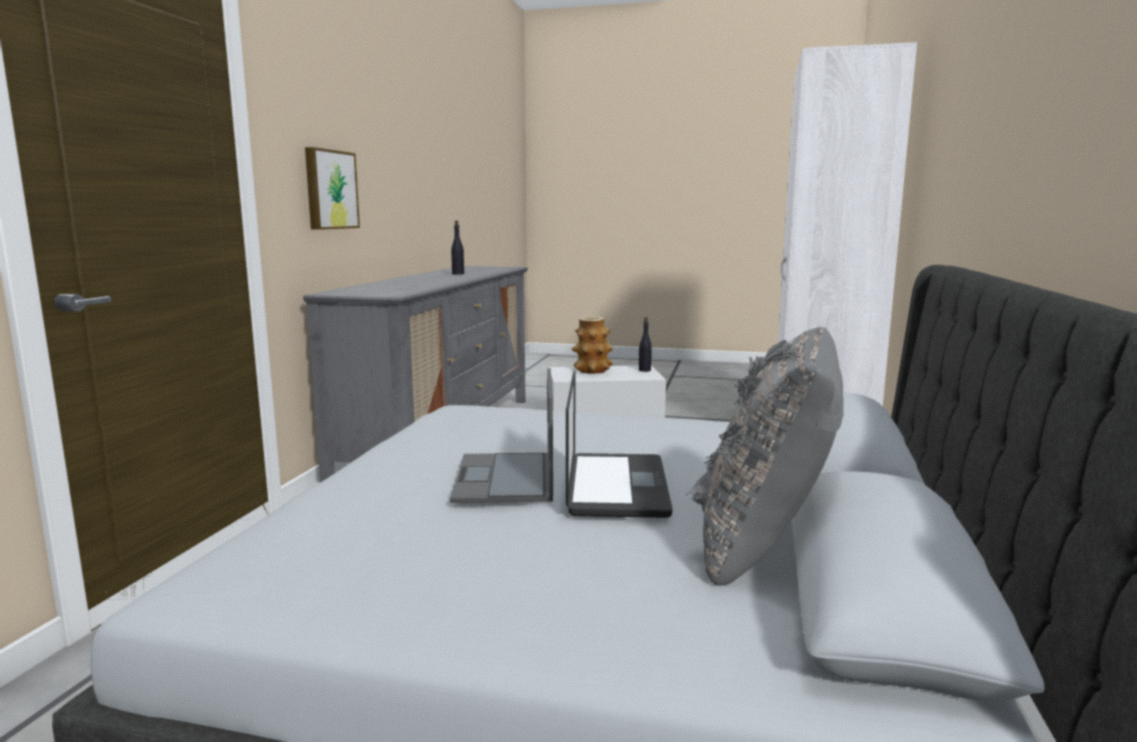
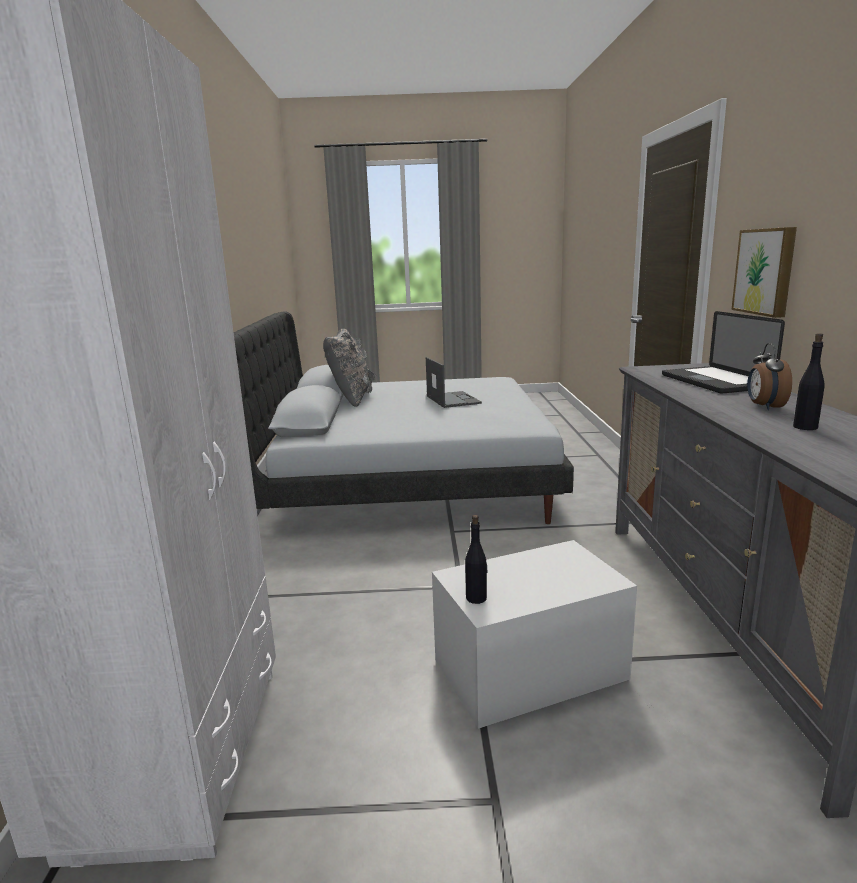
camera: 165 degrees right, 5 degrees up
(436, 278) = (764, 407): none -> alarm clock
(592, 370) = (556, 582): vase -> none
(616, 487) = (406, 403): laptop -> laptop (715, 381)

